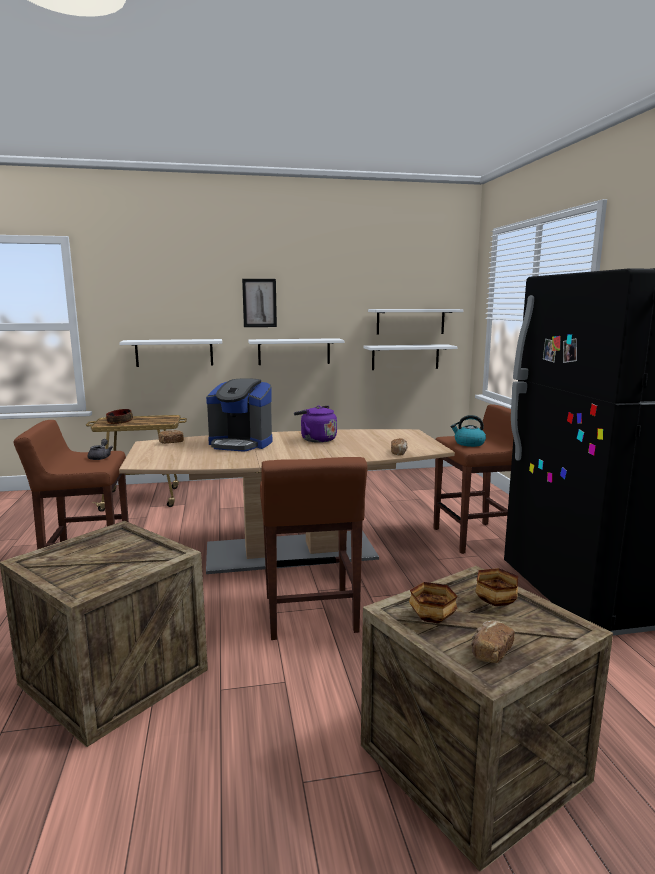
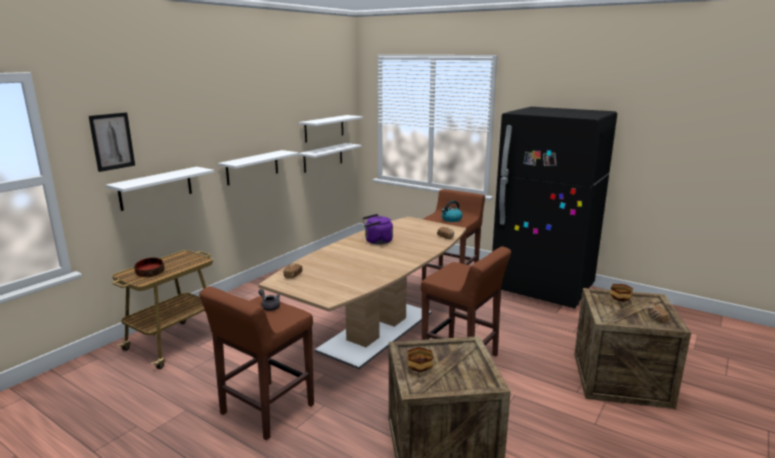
camera: 45 degrees left, 5 degrees up
(240, 444) = (342, 260): coffee machine -> none
(259, 303) = (224, 127): picture -> picture (112, 141)
(433, 618) = (620, 316): bowl -> bowl (419, 368)

